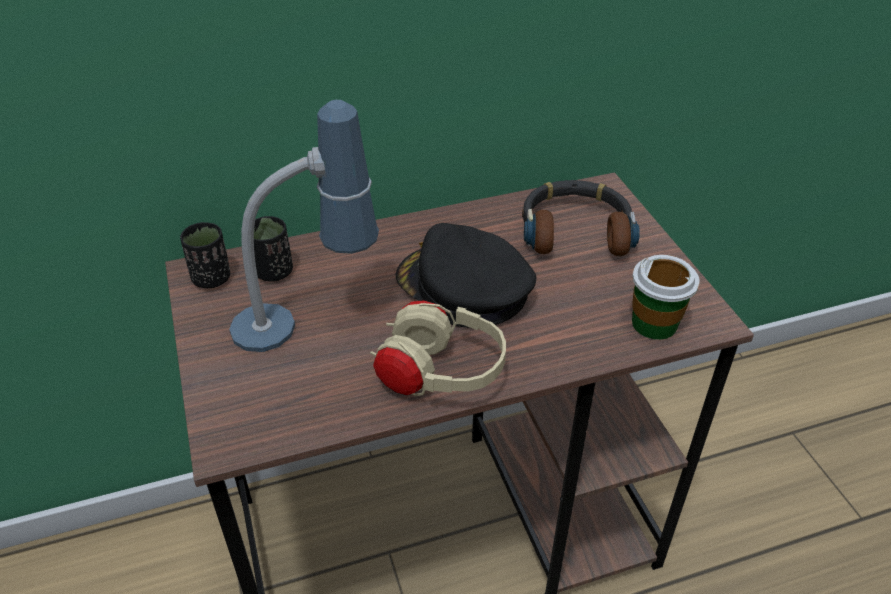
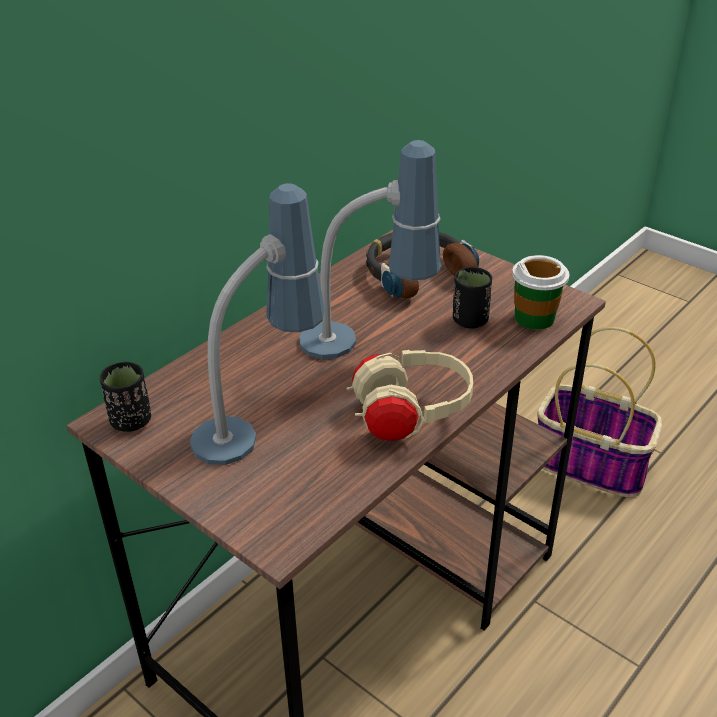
camera: 30 degrees left, 5 degrees down
(273, 272) = (187, 394): black cup -> black cup (470, 320)
(463, 287) = (367, 345): black cap -> table lamp
(771, 495) = (592, 464): none -> basket

